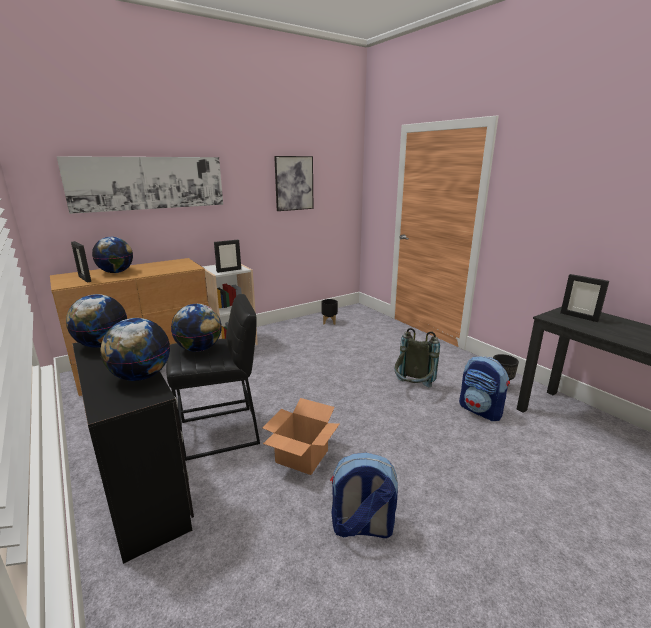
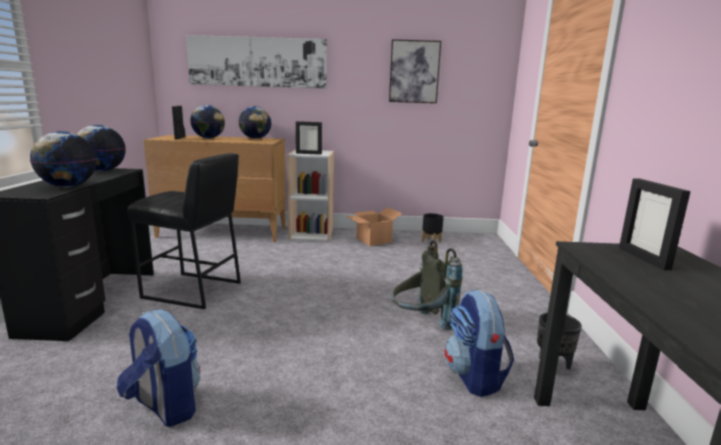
camera: 35 degrees right, 5 degrees down
(199, 349) = (176, 196): globe -> globe (255, 138)
(302, 456) = (218, 332): cardboard box -> cardboard box (374, 240)

